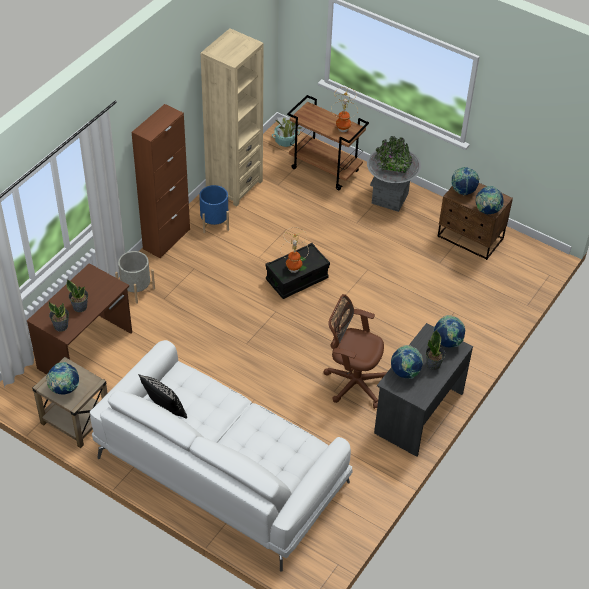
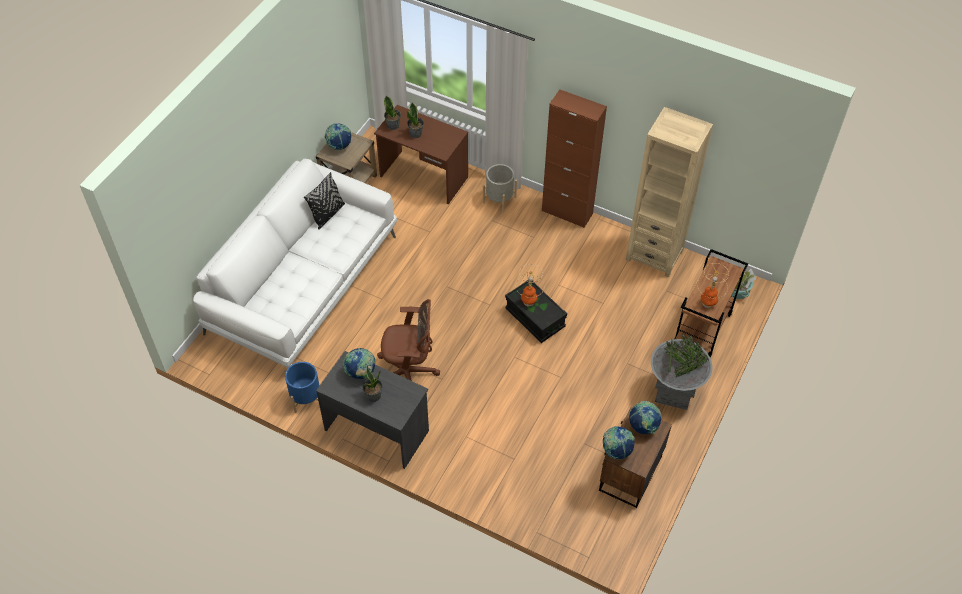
camera: 85 degrees right, 5 degrees up
(214, 223) = (598, 245): blue planter -> blue planter (306, 398)
(353, 382) = (409, 373): brown office chair -> brown office chair turned 75 degrees clockwise
(447, 342) = (403, 407): globe -> none

